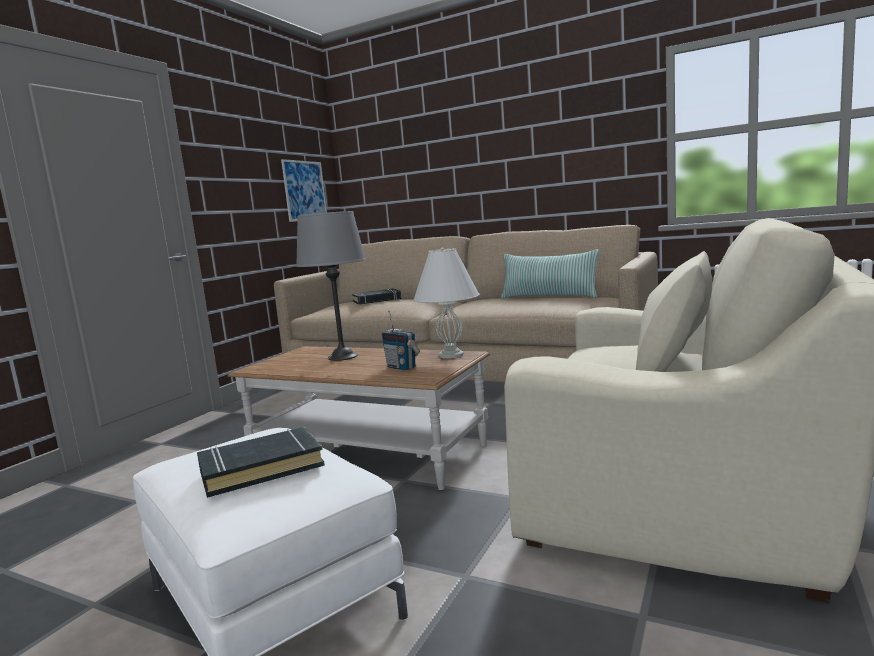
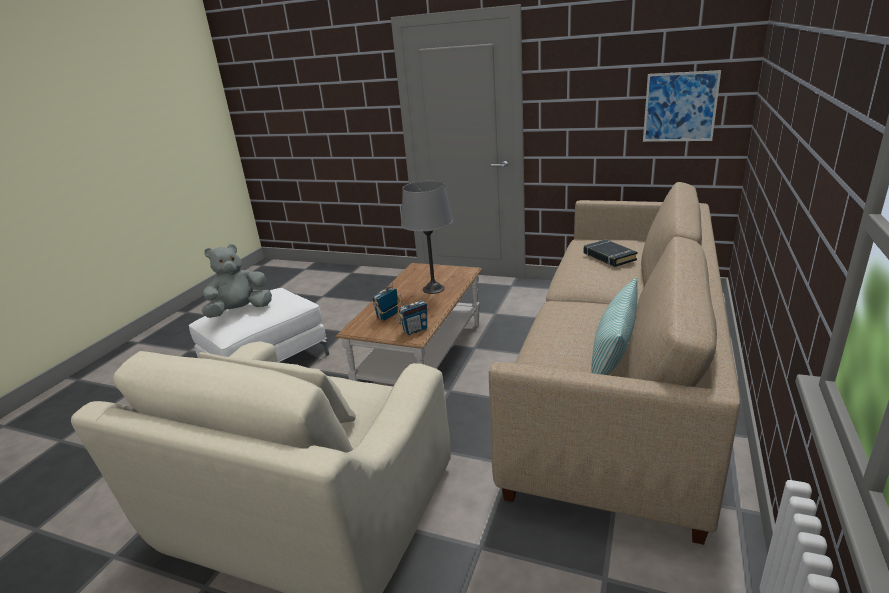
camera: 85 degrees right, 15 degrees up
(261, 468) = (240, 311): black book -> grey plush toy
(450, 355) = (415, 330): white table lamp -> radio

